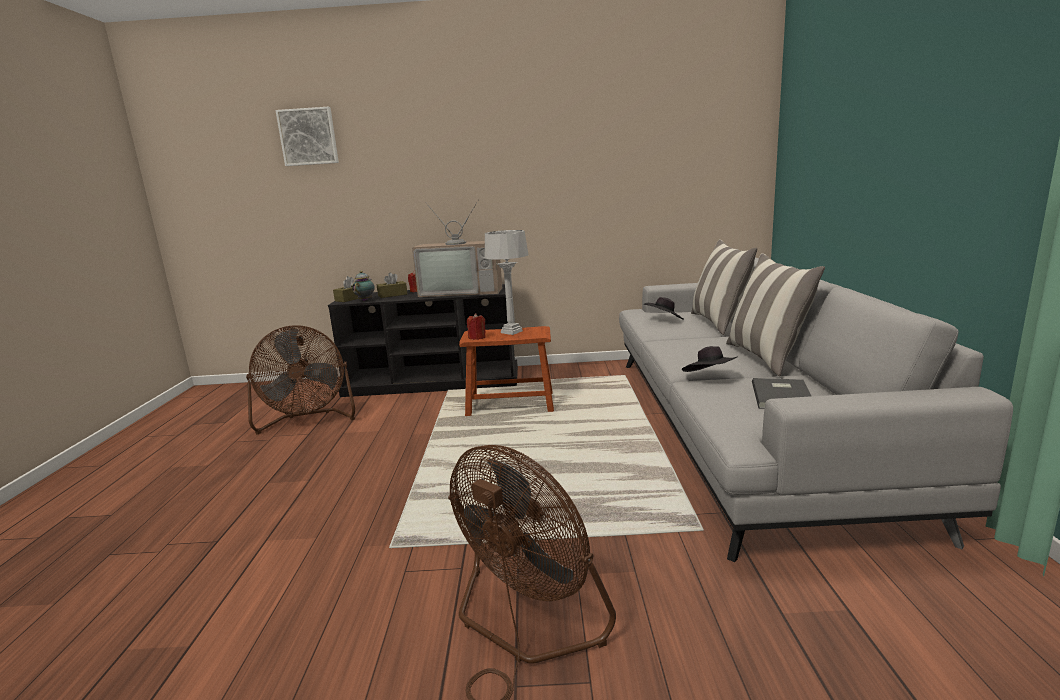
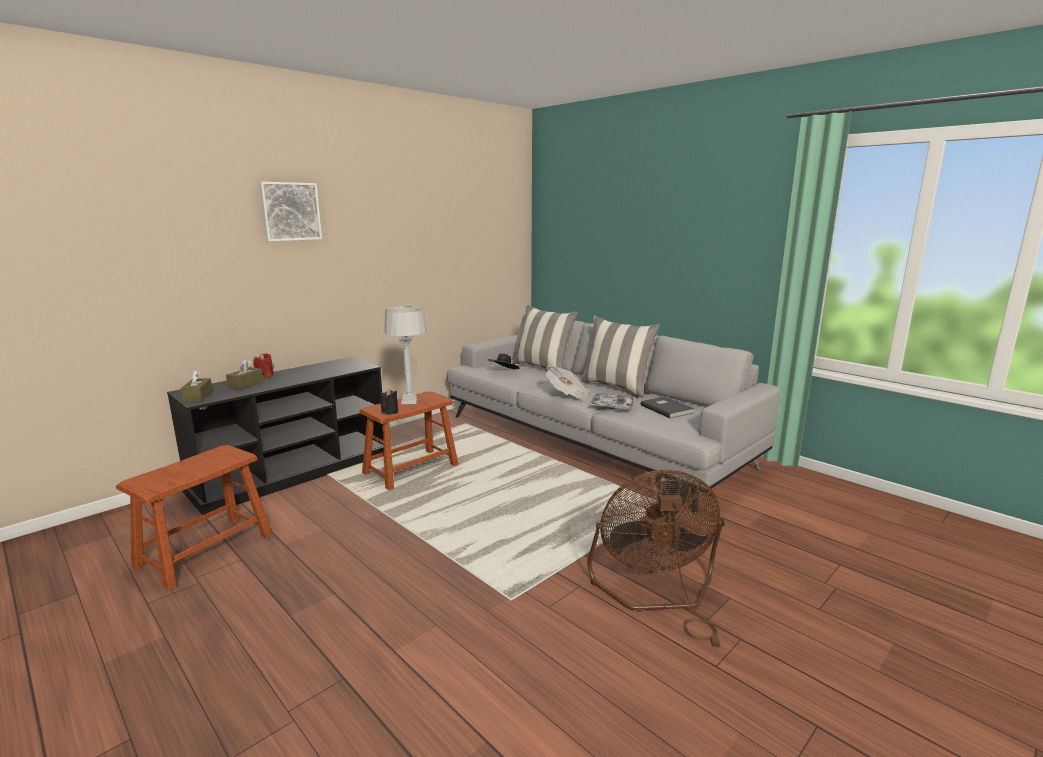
camera: 45 degrees left, 0 degrees up
(304, 420) = (204, 550): brown fan -> brown stool
(308, 137) = (106, 199): picture -> picture (290, 211)
(366, 300) = (228, 395): teapot -> none
(462, 291) = (324, 370): television -> none
(477, 337) = (390, 412): red candle -> black candle
(680, 355) = (567, 395): none -> newspaper
(710, 377) = (612, 406): black hat -> tray

